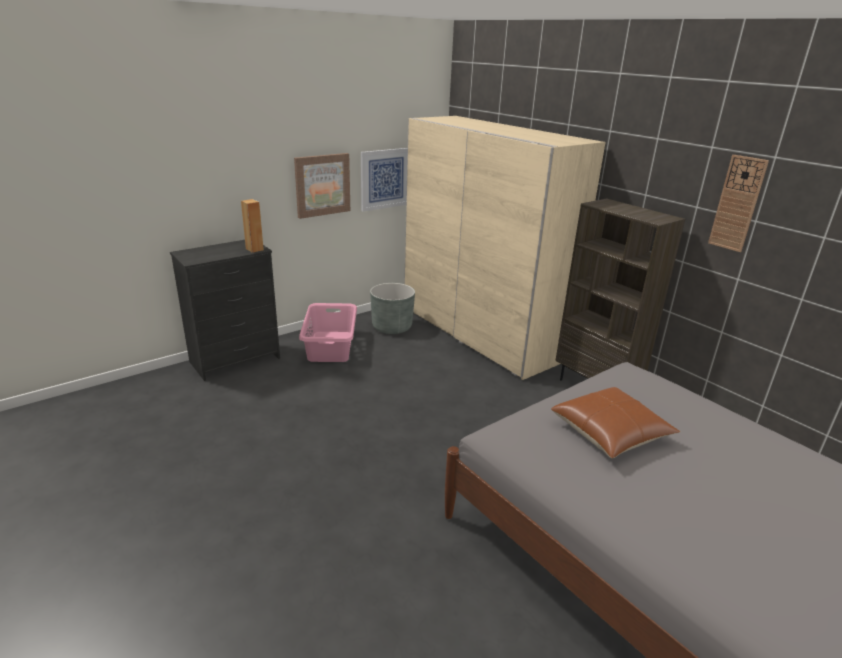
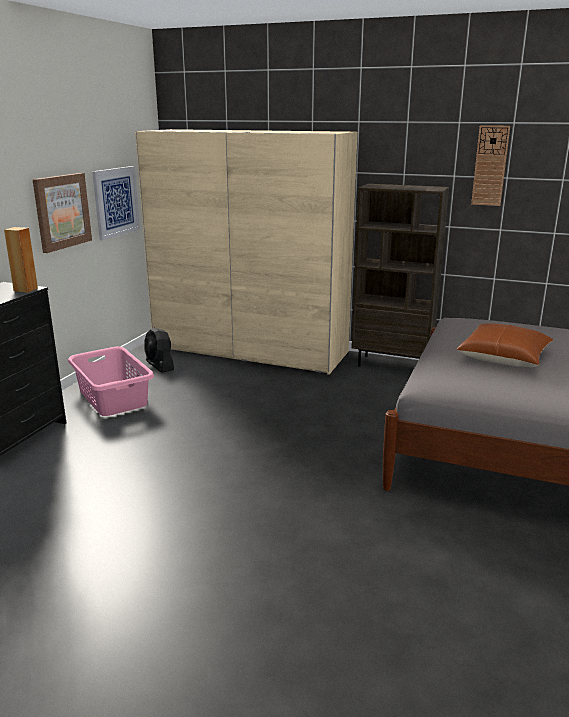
camera: 30 degrees left, 5 degrees down
(392, 327) = (160, 365): grey planter -> black fan

